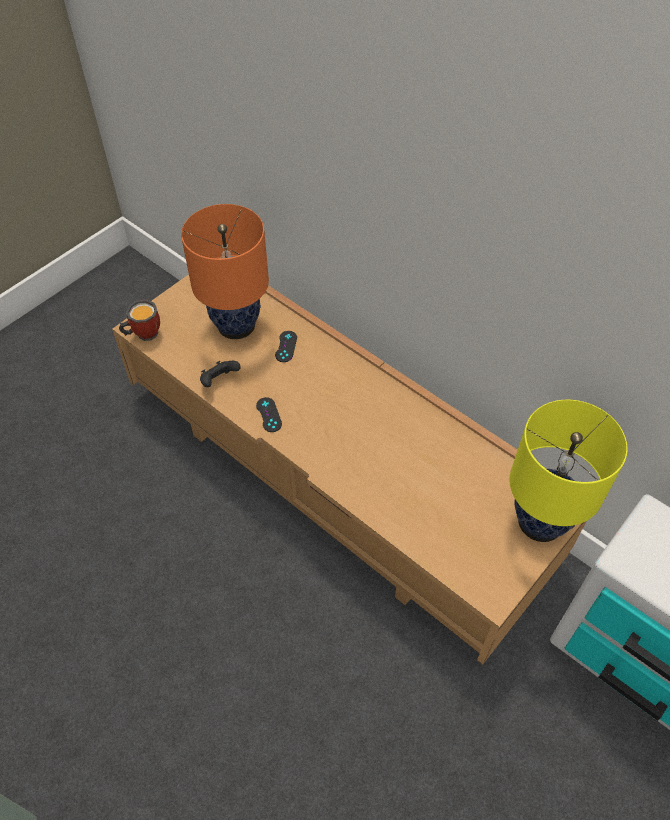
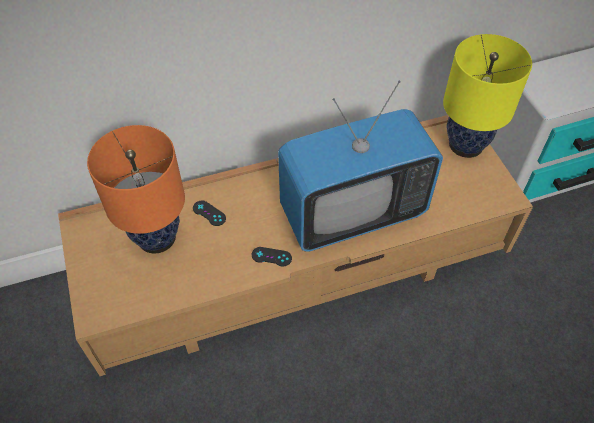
camera: 60 degrees left, 0 degrees up
(143, 333) = (105, 314): mug -> none
(219, 381) = (209, 277): black game controller -> none
(364, 455) = (352, 213): none -> television

